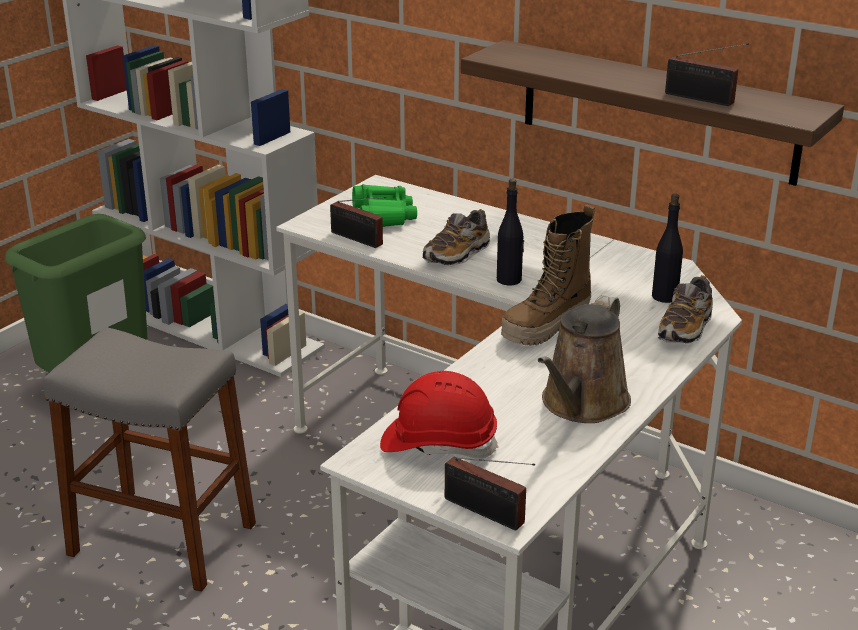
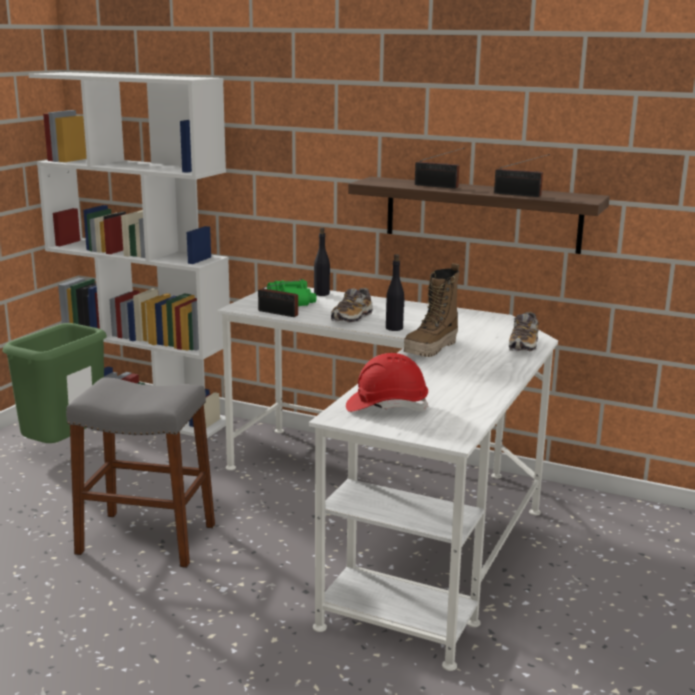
camera: 10 degrees left, 10 degrees down
(487, 513) = (437, 437): radio -> radio (438, 186)
(582, 404) = (474, 383): brown watering can -> none
(664, 296) = (502, 331): black bottle -> black bottle (321, 294)

